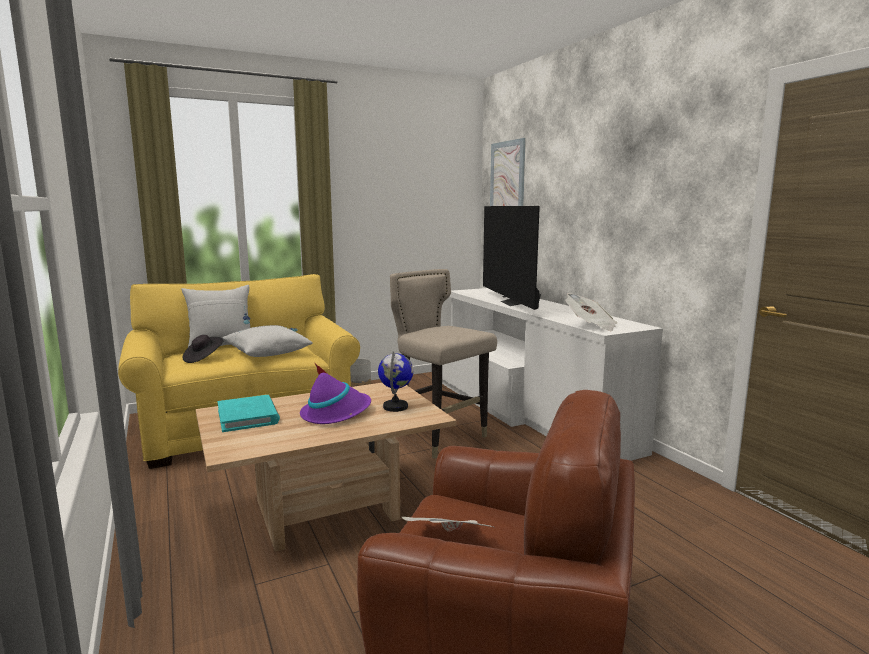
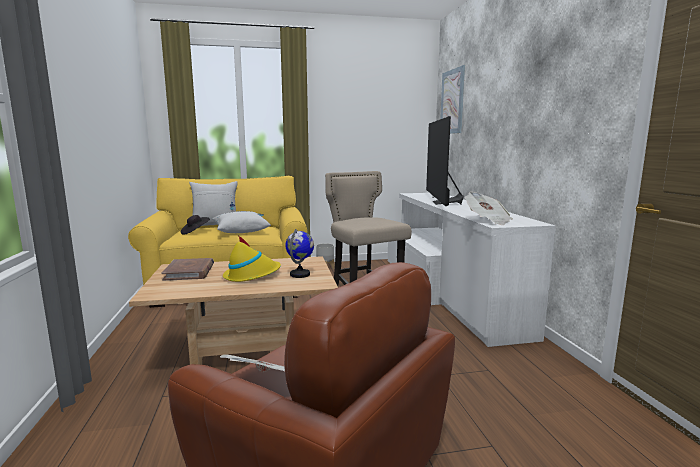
camera: 15 degrees right, 0 degrees up
(248, 416) = (189, 272): turquoise book -> brown book
(336, 413) = (252, 275): purple hat -> yellow hat

